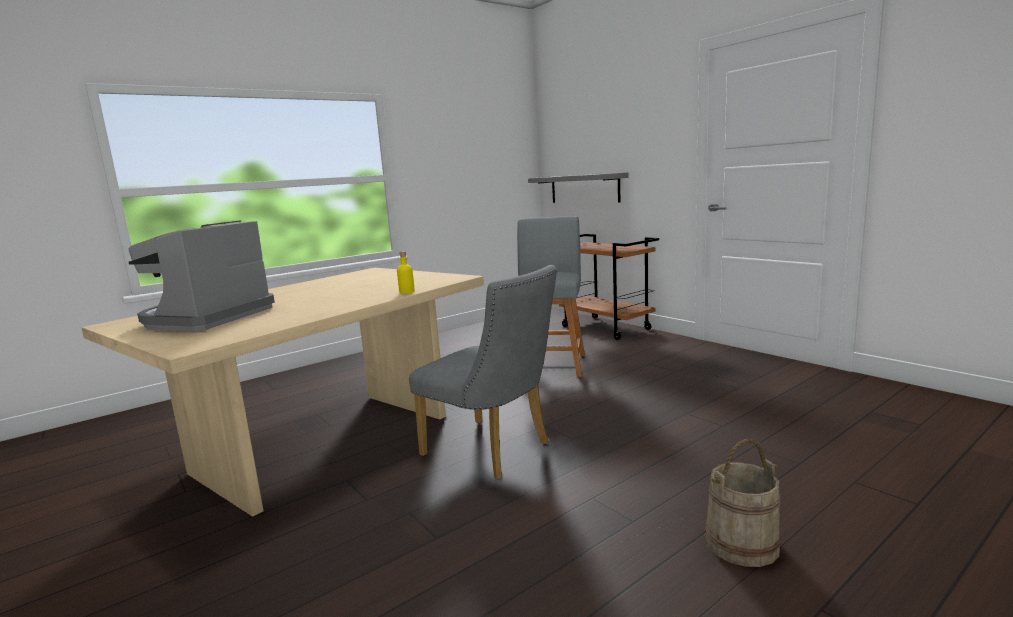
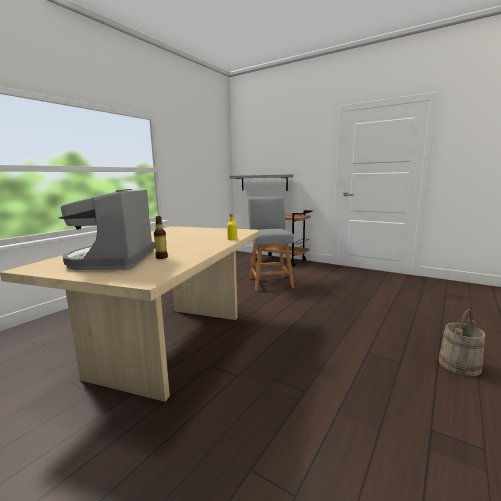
camera: 20 degrees left, 0 degrees up
(264, 317) = (161, 257): none -> bottle
(493, 451) = (287, 335): grey chair -> none

